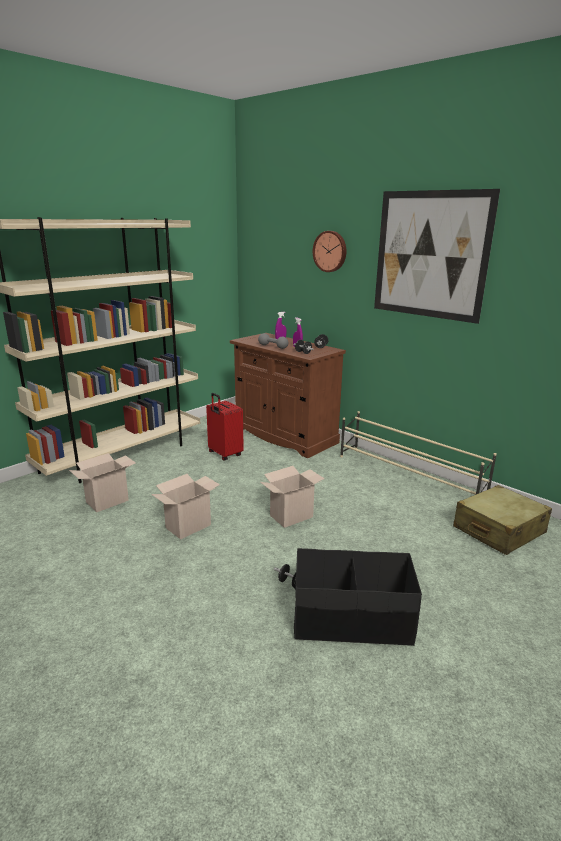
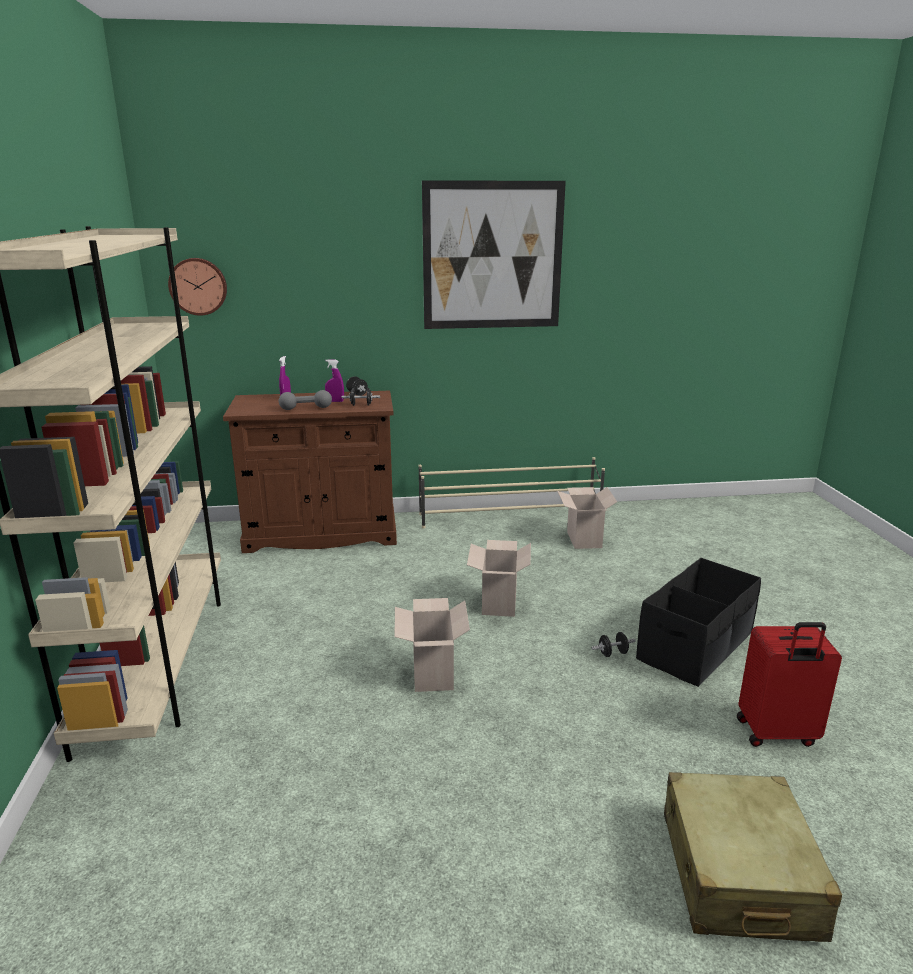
camera: 50 degrees left, 0 degrees up
(108, 500) = (276, 715): cardboard box -> cardboard box (582, 539)
(224, 454) = (299, 586): red suitcase -> red suitcase (776, 733)
(330, 251) = (343, 261): wall clock -> wall clock (198, 286)
(498, 530) = (642, 527): beige suitcase -> beige suitcase (738, 874)

